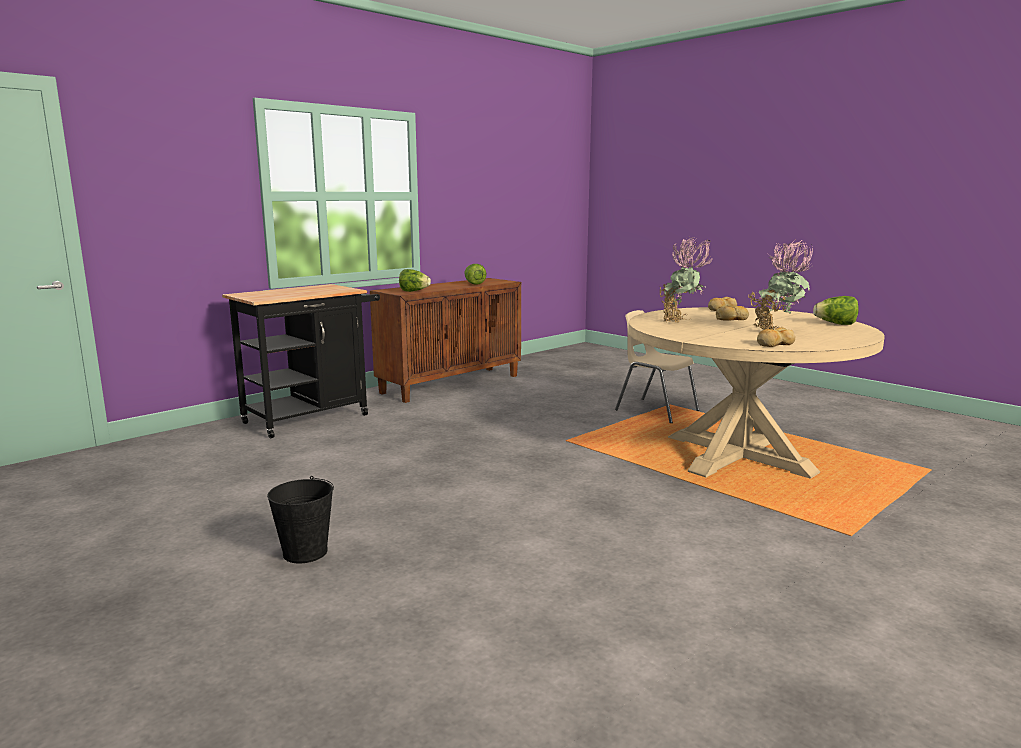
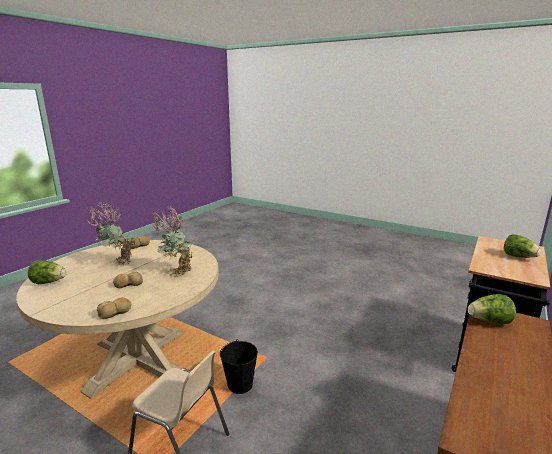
camera: 165 degrees right, 5 degrees up
(305, 552) = (336, 267): black bucket -> black bucket (240, 384)
(474, 283) = (493, 396): lettuce -> lettuce (518, 257)

